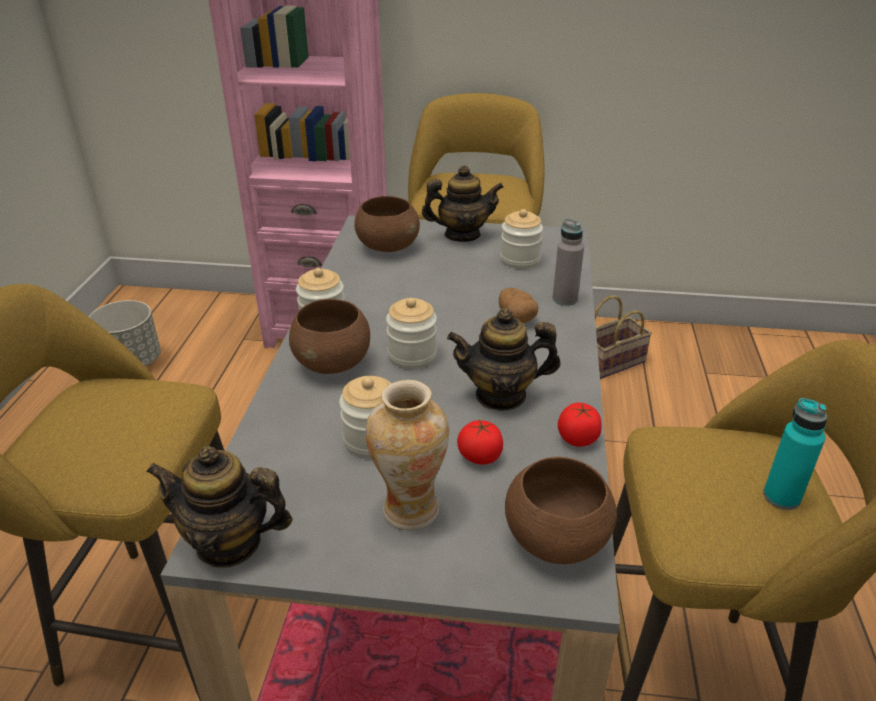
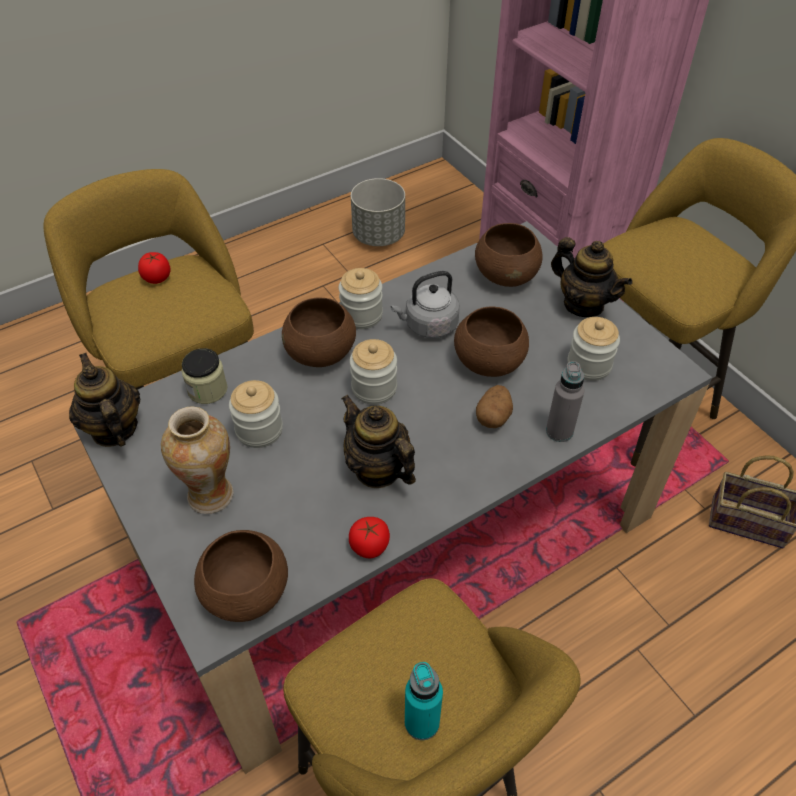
camera: 50 degrees right, 15 degrees up
(275, 449) = (207, 389): none -> jar
(385, 300) = (428, 325): none -> grey kettle
(461, 294) = (488, 363): none -> brown bowl
(480, 456) = (295, 499): tomato -> tomato (157, 277)

